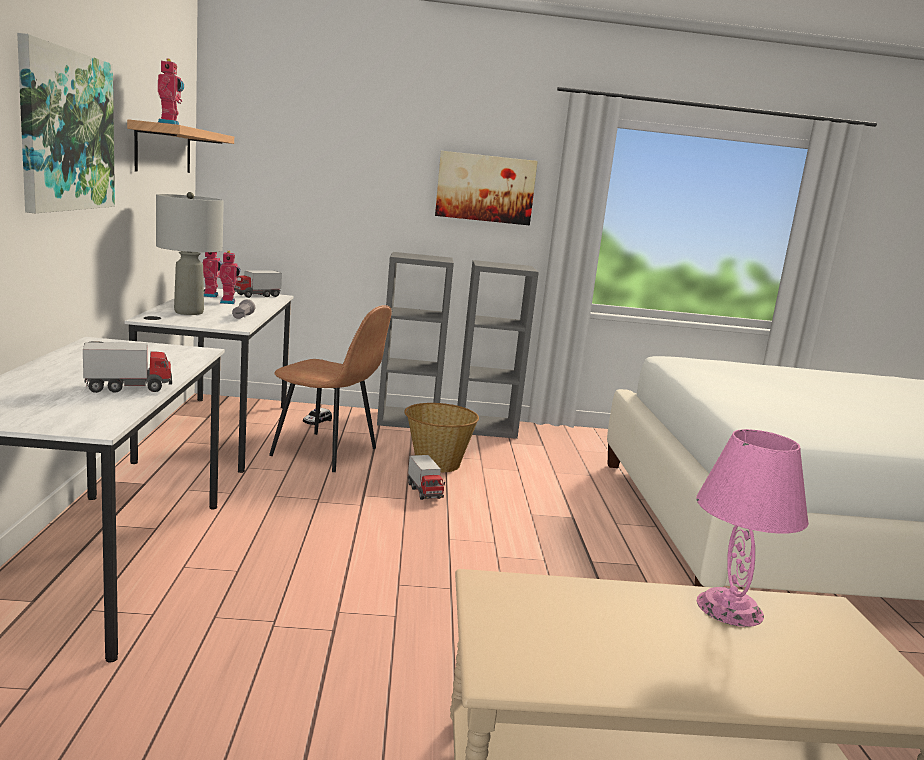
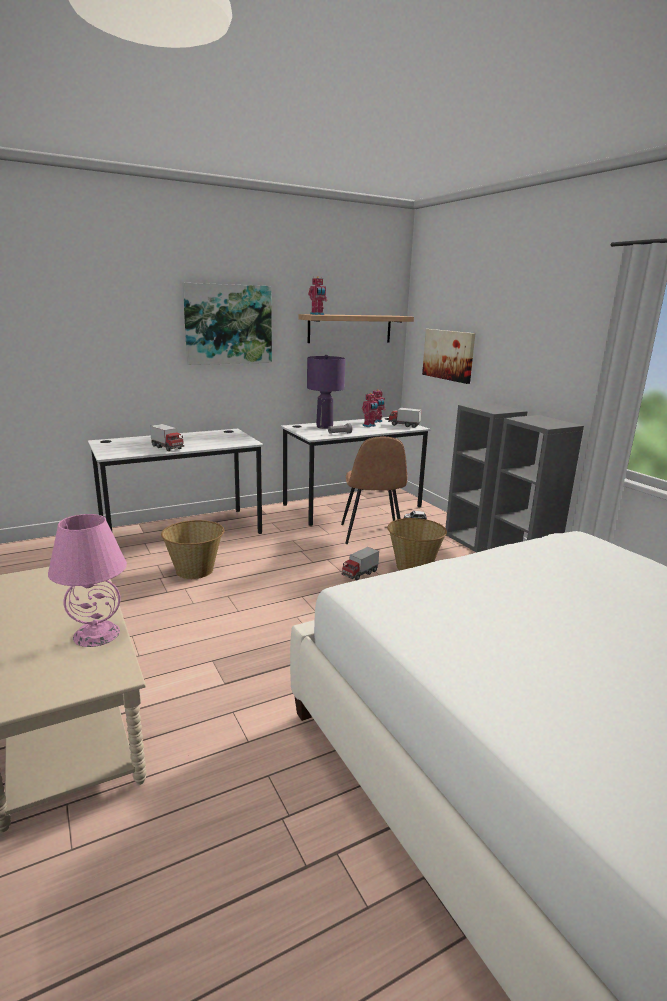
camera: 65 degrees right, 5 degrees up
(189, 312) = (325, 427): grey table lamp -> purple table lamp
(284, 589) = (195, 570): none -> basket
(485, 188) = (557, 349): picture -> picture (448, 355)

